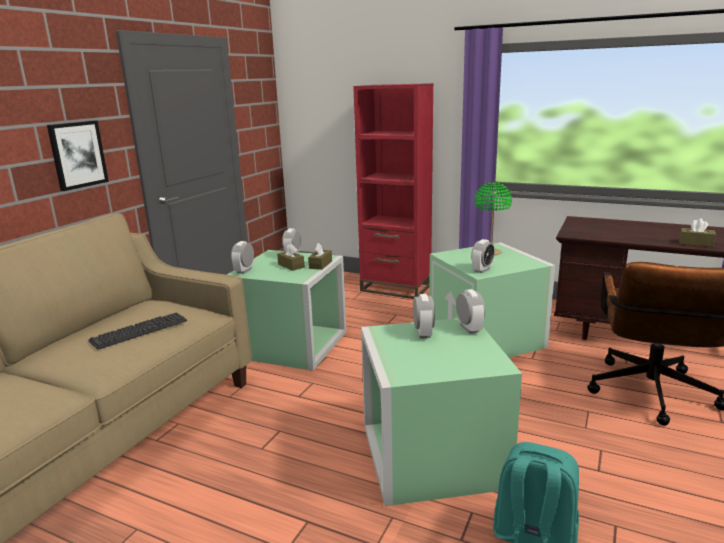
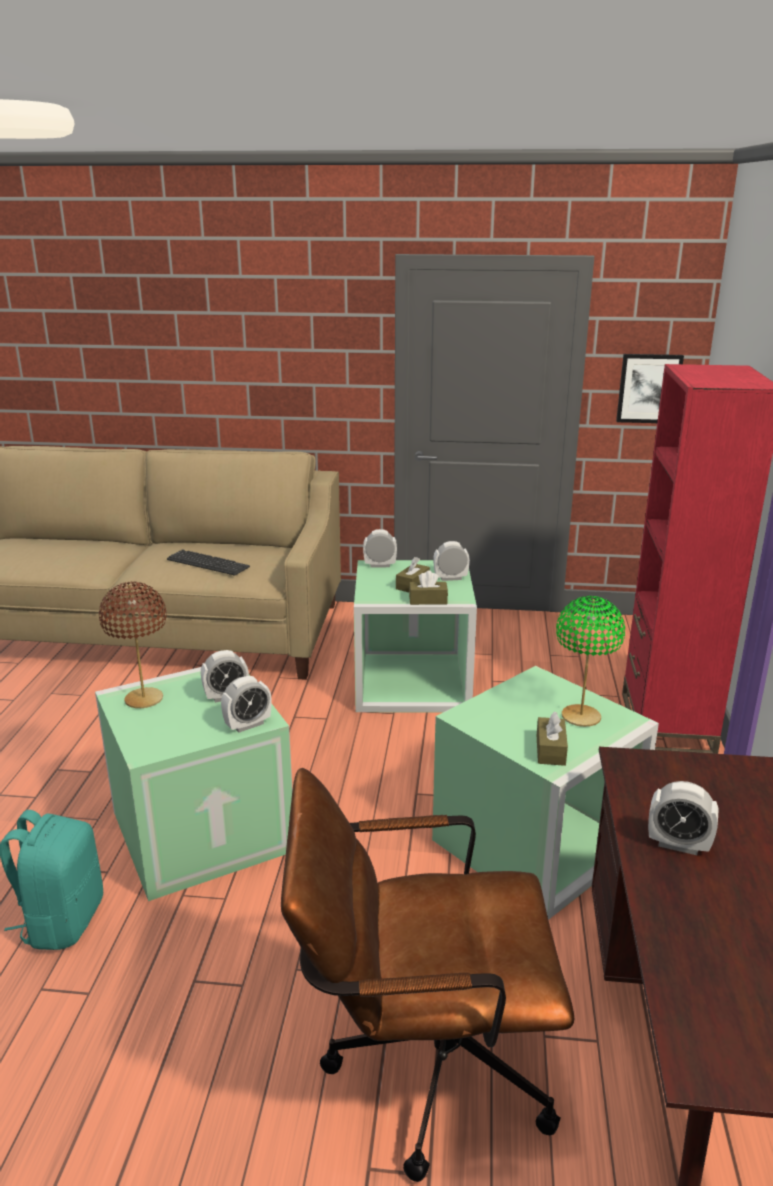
camera: 70 degrees right, 5 degrees up
(77, 154) = (317, 384): picture -> picture (649, 388)
(410, 364) = (144, 699): none -> brown table lamp
(482, 270) = (482, 716): alarm clock -> alarm clock (678, 844)
(696, 243) = (686, 934): brown tissue box -> brown tissue box (550, 750)

